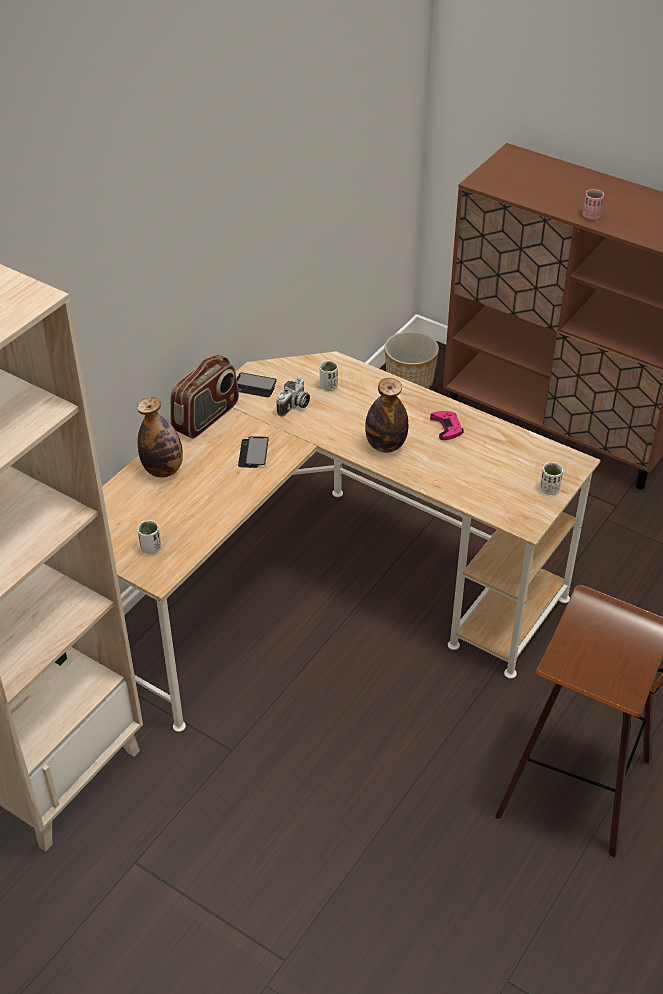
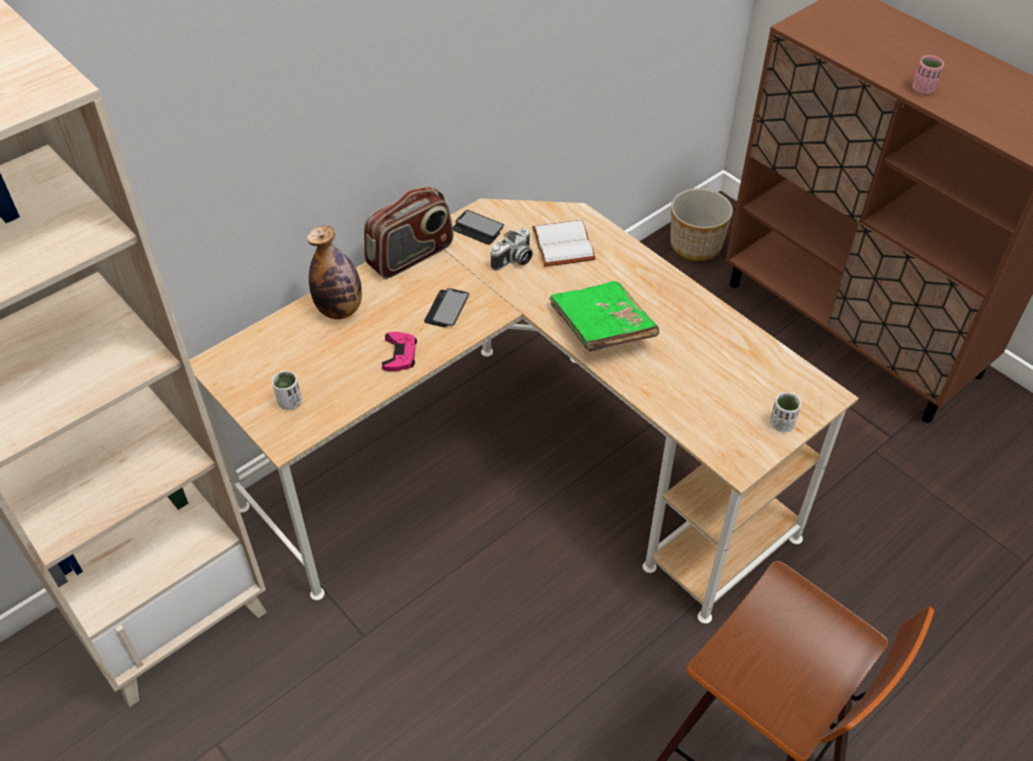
camera: 15 degrees right, 5 degrees up
(328, 386) = (561, 244): white cup -> white book
(385, 445) = (601, 329): bottle -> green book
(447, 427) = (682, 320): pink game controller -> pink game controller (400, 354)

